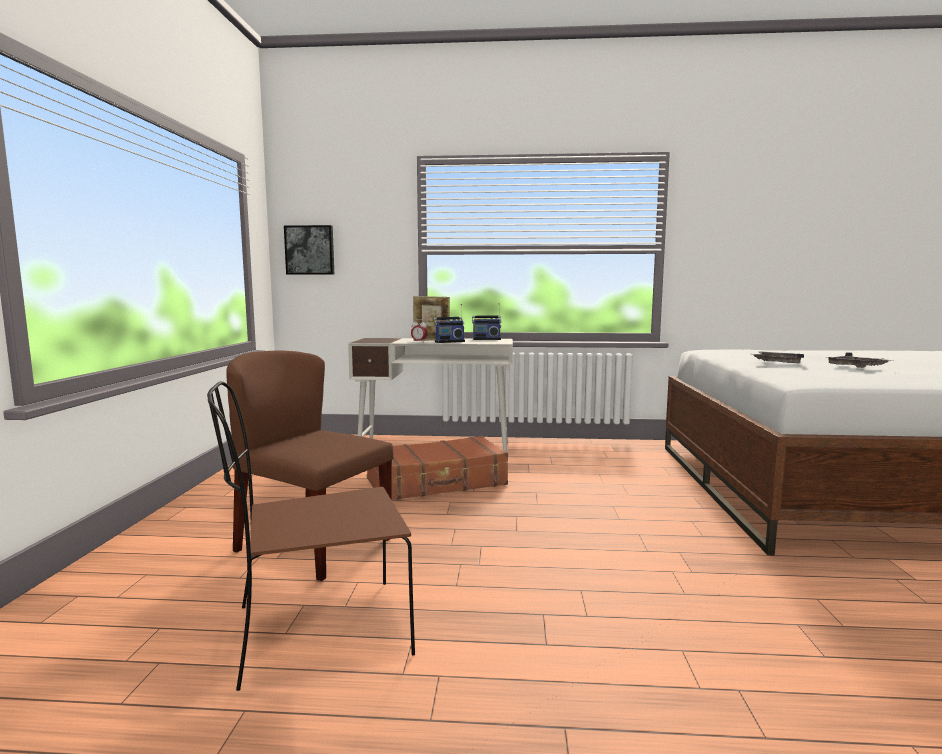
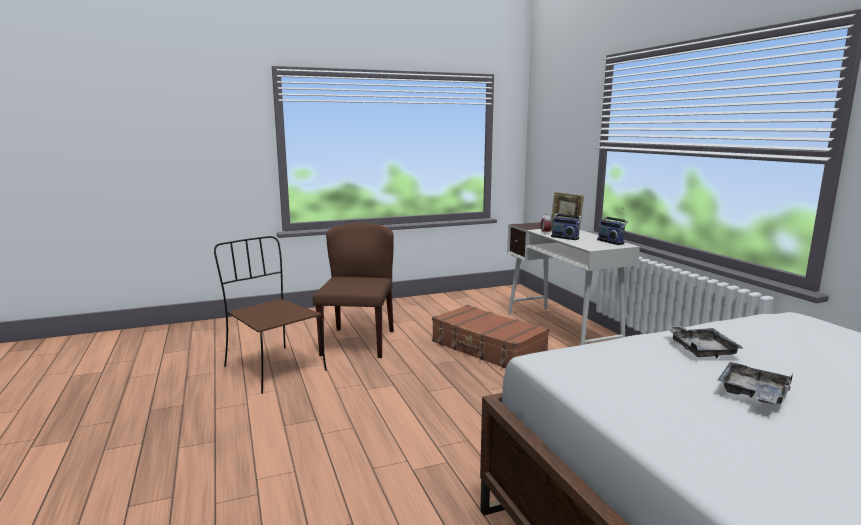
camera: 65 degrees right, 5 degrees up
(310, 250) = (543, 143): picture -> none

